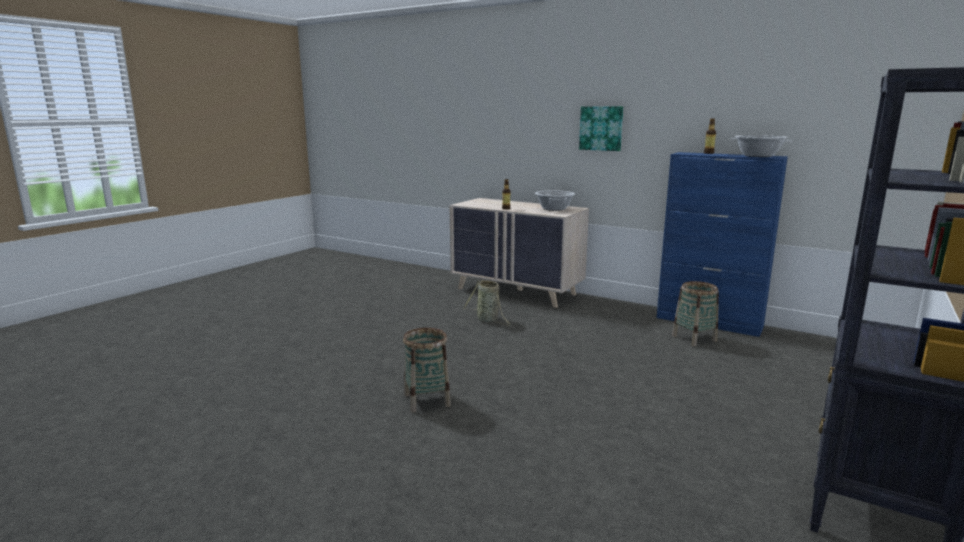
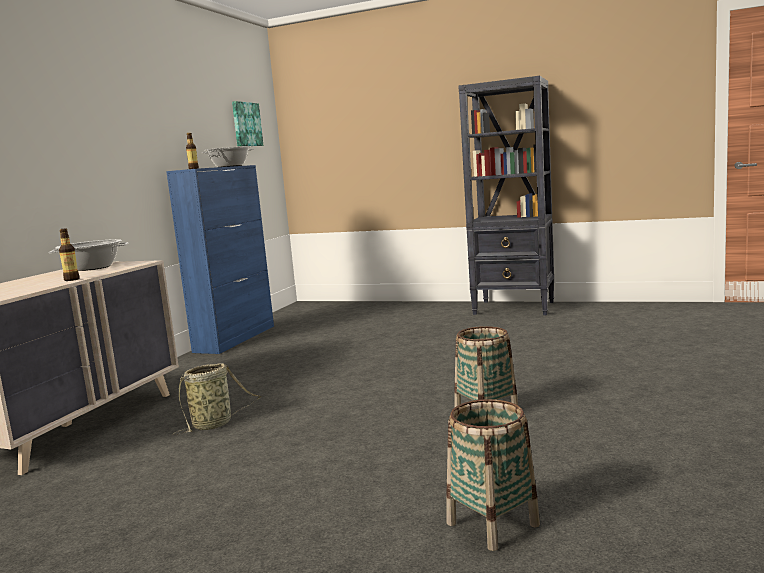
camera: 100 degrees left, 5 degrees down
(601, 128) = (83, 147): picture -> picture (246, 124)
(694, 338) = (280, 340): basket -> basket (493, 524)

